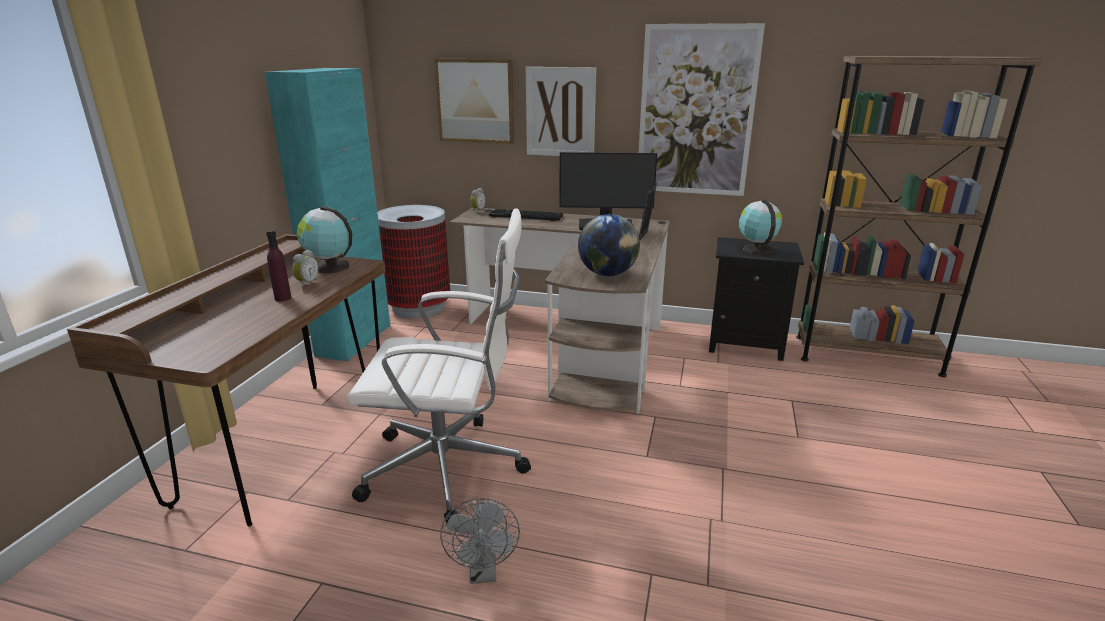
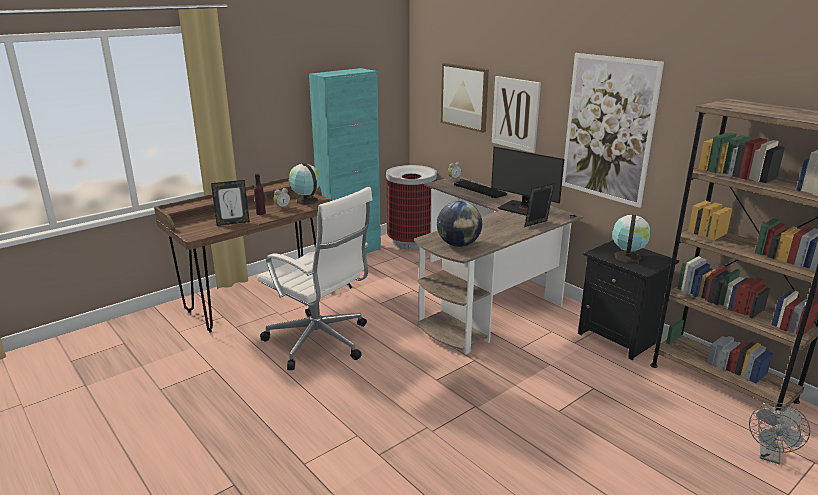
camera: 35 degrees right, 0 degrees up
(253, 322) = (233, 223): none -> picture frame
(483, 572) = (280, 396): grey fan -> grey fan (770, 456)

